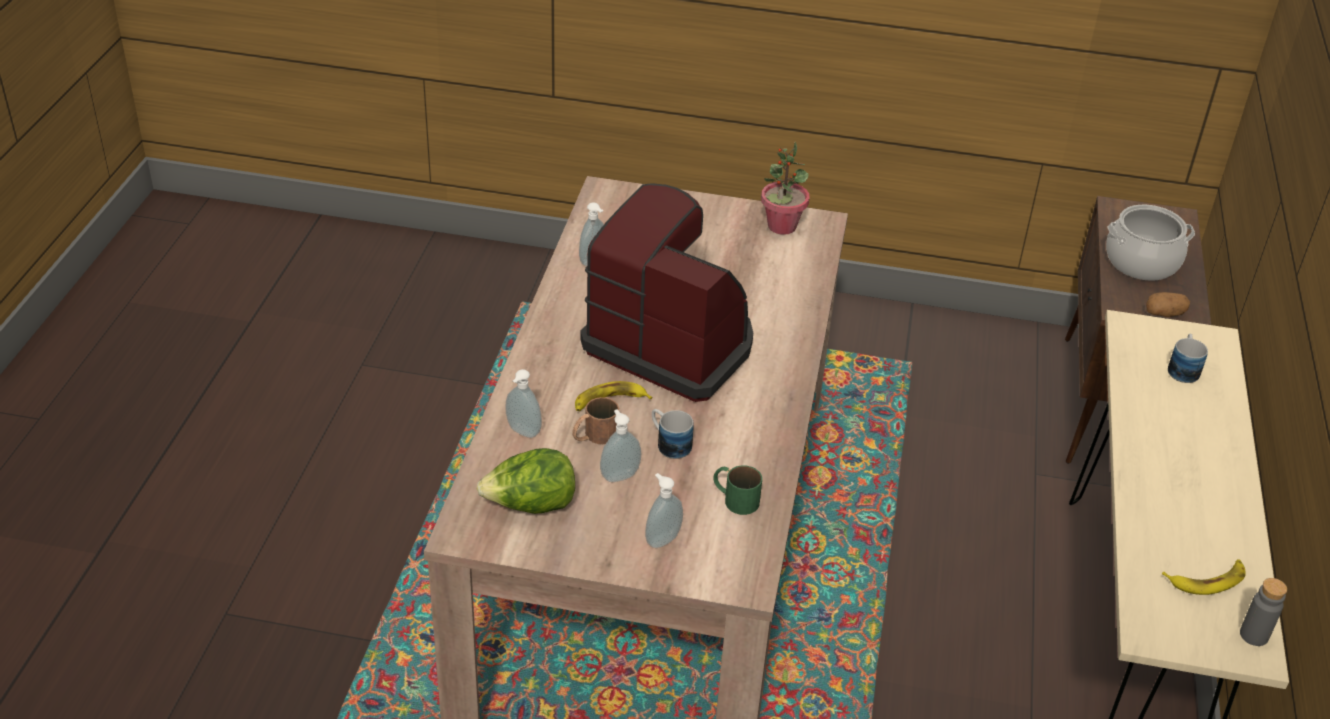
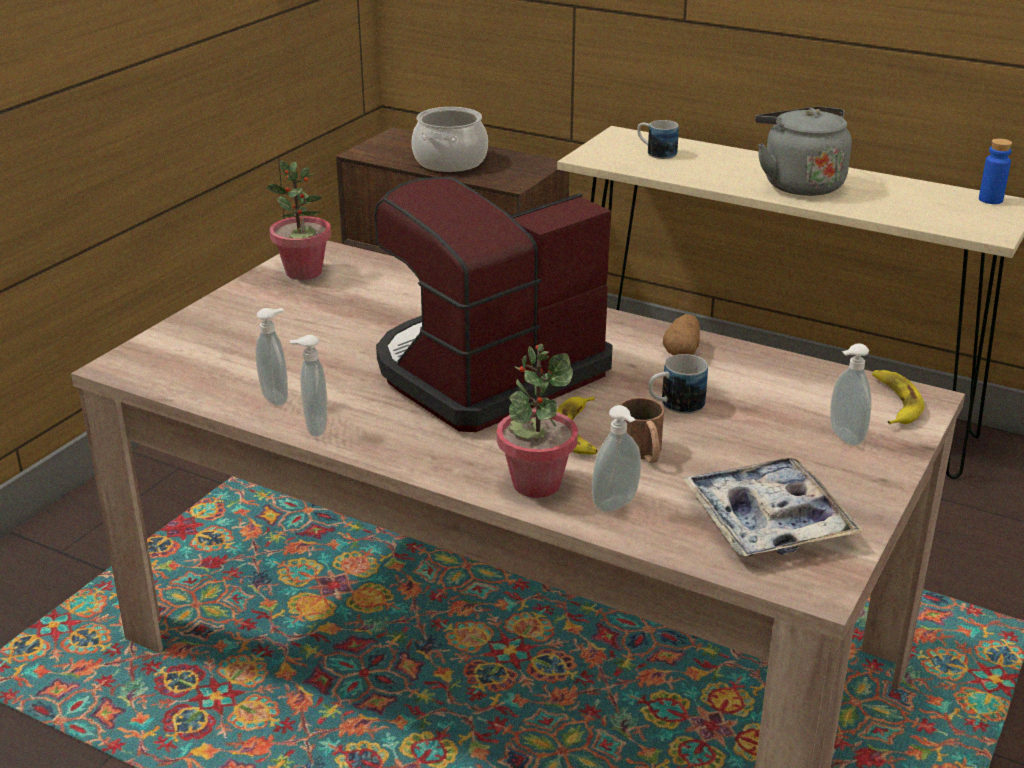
camera: 70 degrees left, 10 degrees down
(530, 506) = (768, 520): lettuce -> tray
(535, 392) = (536, 484): none -> potted plant
(619, 475) = (723, 447): soap dispenser -> soap dispenser (314, 428)
(734, 498) = (781, 382): green mug -> none
(1164, 314) = (529, 170): potato -> potato (682, 351)
(1178, 478) = (799, 184): none -> grey kettle
(1207, 580) = (926, 201): banana -> banana (894, 403)
(1254, 635) = (990, 200): grey bottle -> blue bottle

